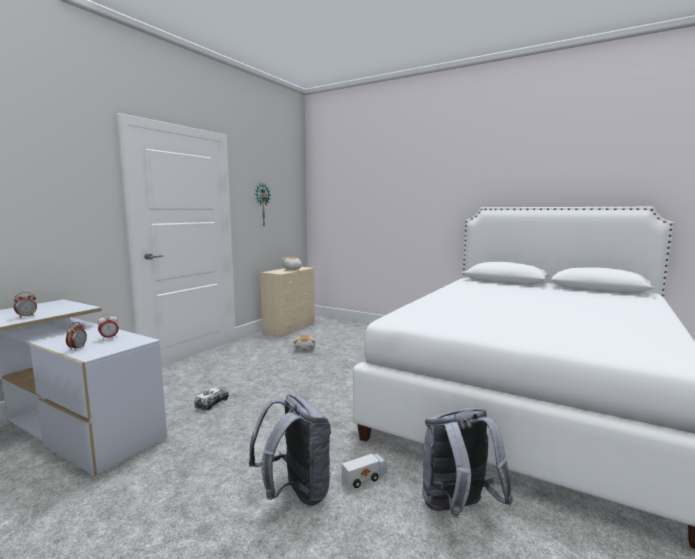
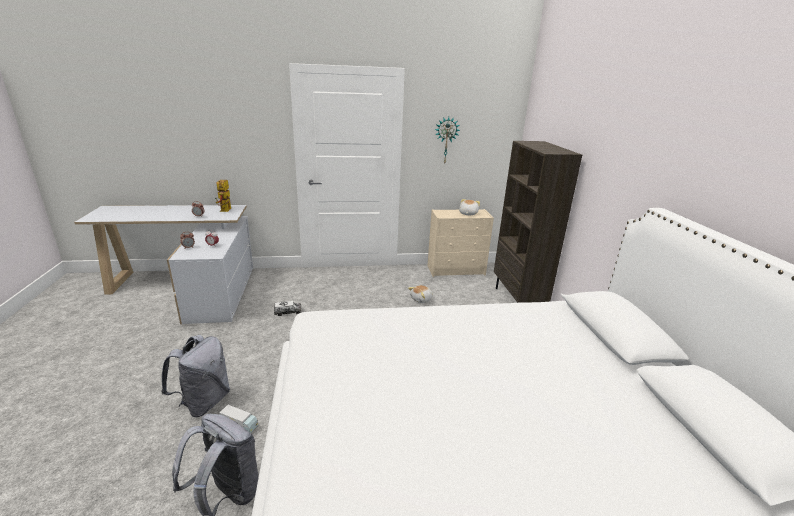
camera: 50 degrees right, 15 degrees up
(53, 306) = (226, 211): none -> toy robot
(361, 327) = (518, 301): none -> brown bookcase

